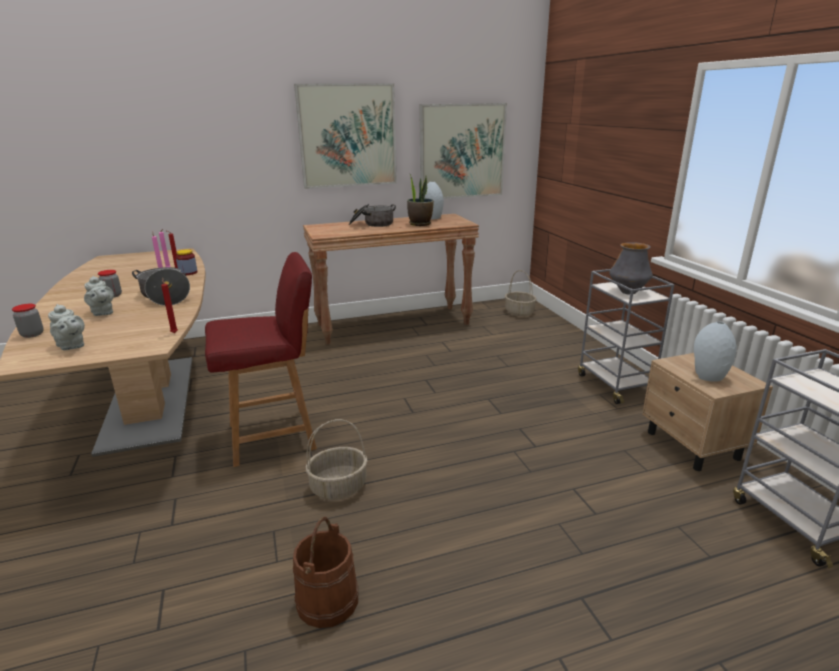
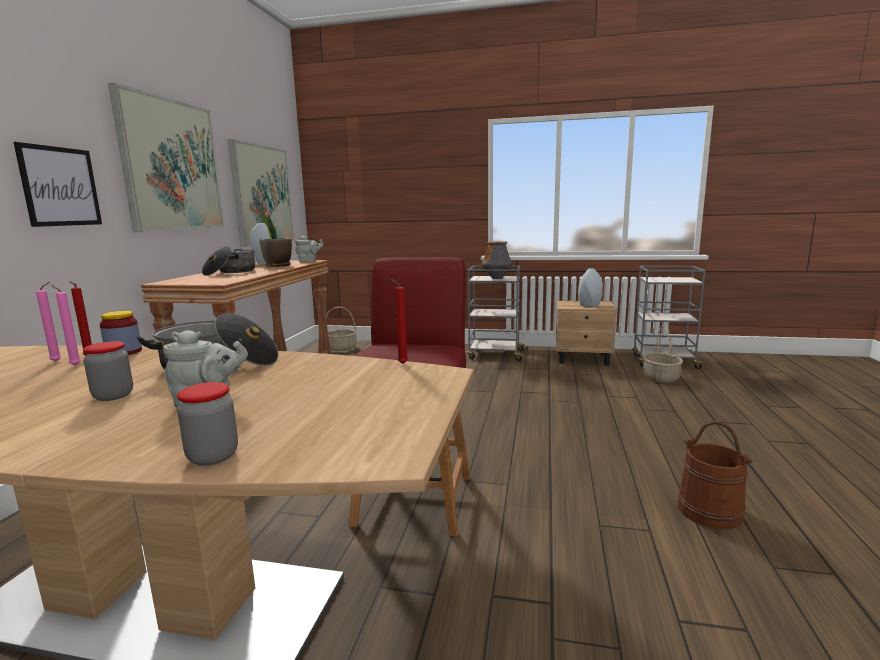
camera: 60 degrees left, 10 degrees down
(71, 346) = (354, 420): grey teapot -> grey teapot (309, 261)
(251, 160) = (60, 186): none -> picture
(338, 487) = (548, 477): basket -> basket (661, 378)

